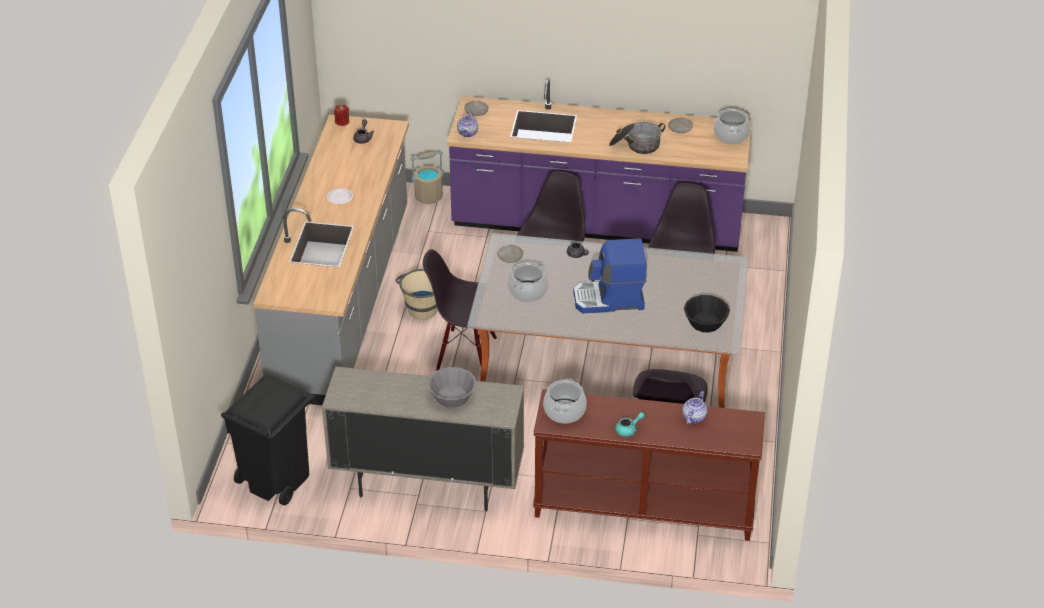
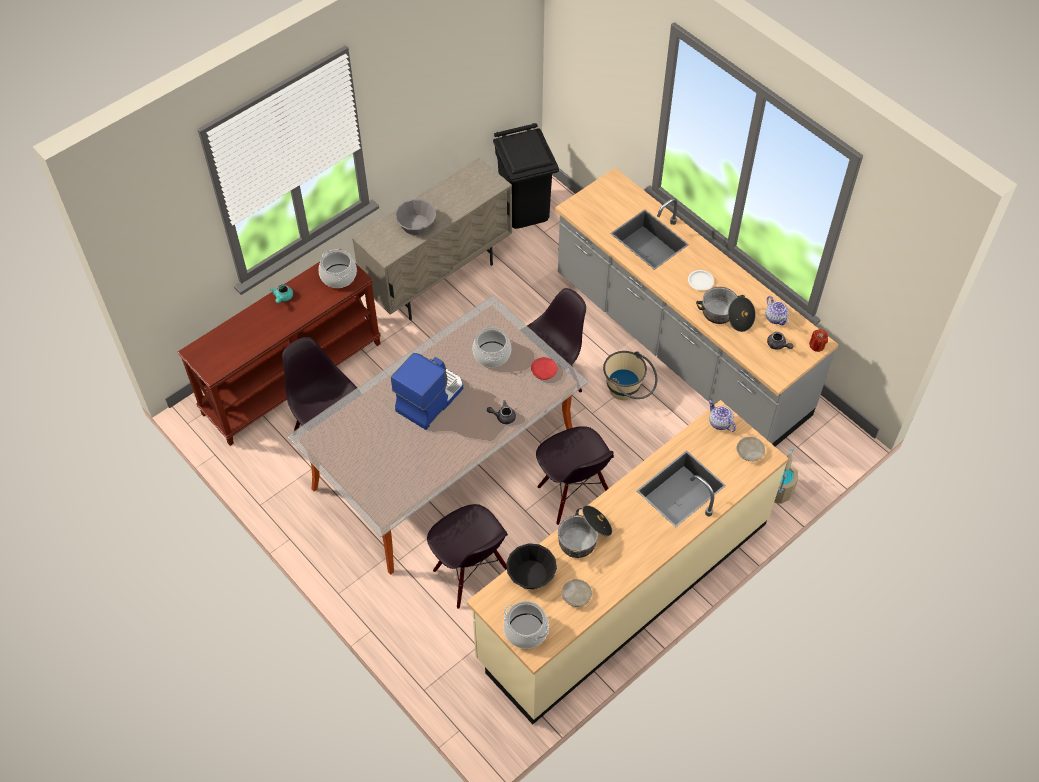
camera: 130 degrees right, 15 degrees up
(362, 171) = (726, 316): none -> cooking pot
(510, 257) = (544, 371): beige plate -> red plate
(597, 224) = (624, 590): purple counter -> beige counter
(694, 417) = (252, 341): teapot -> teapot (776, 318)
(705, 322) = (340, 440): black bowl -> black bowl (531, 574)

